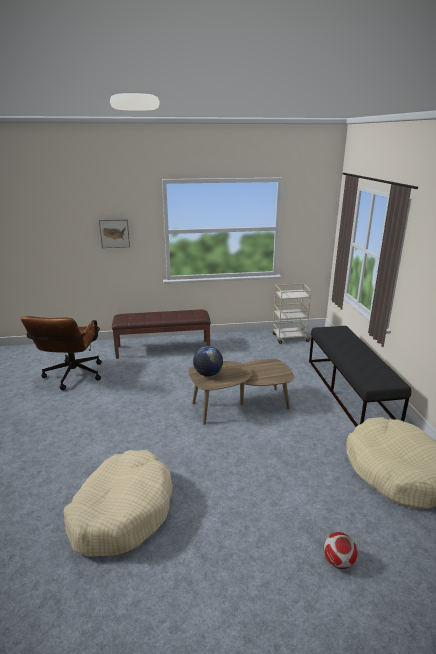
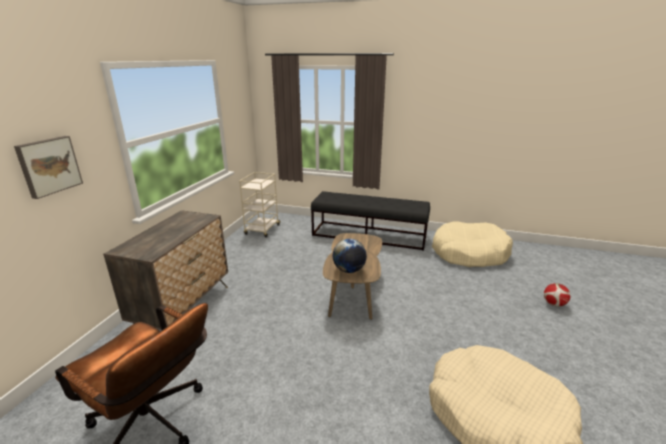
camera: 65 degrees left, 0 degrees up
(163, 349) = (184, 308): brown bench -> dresser

